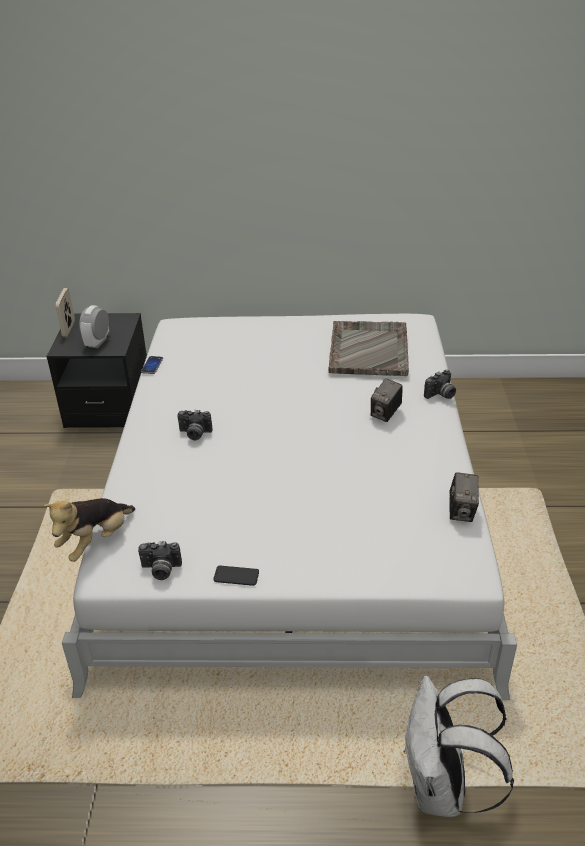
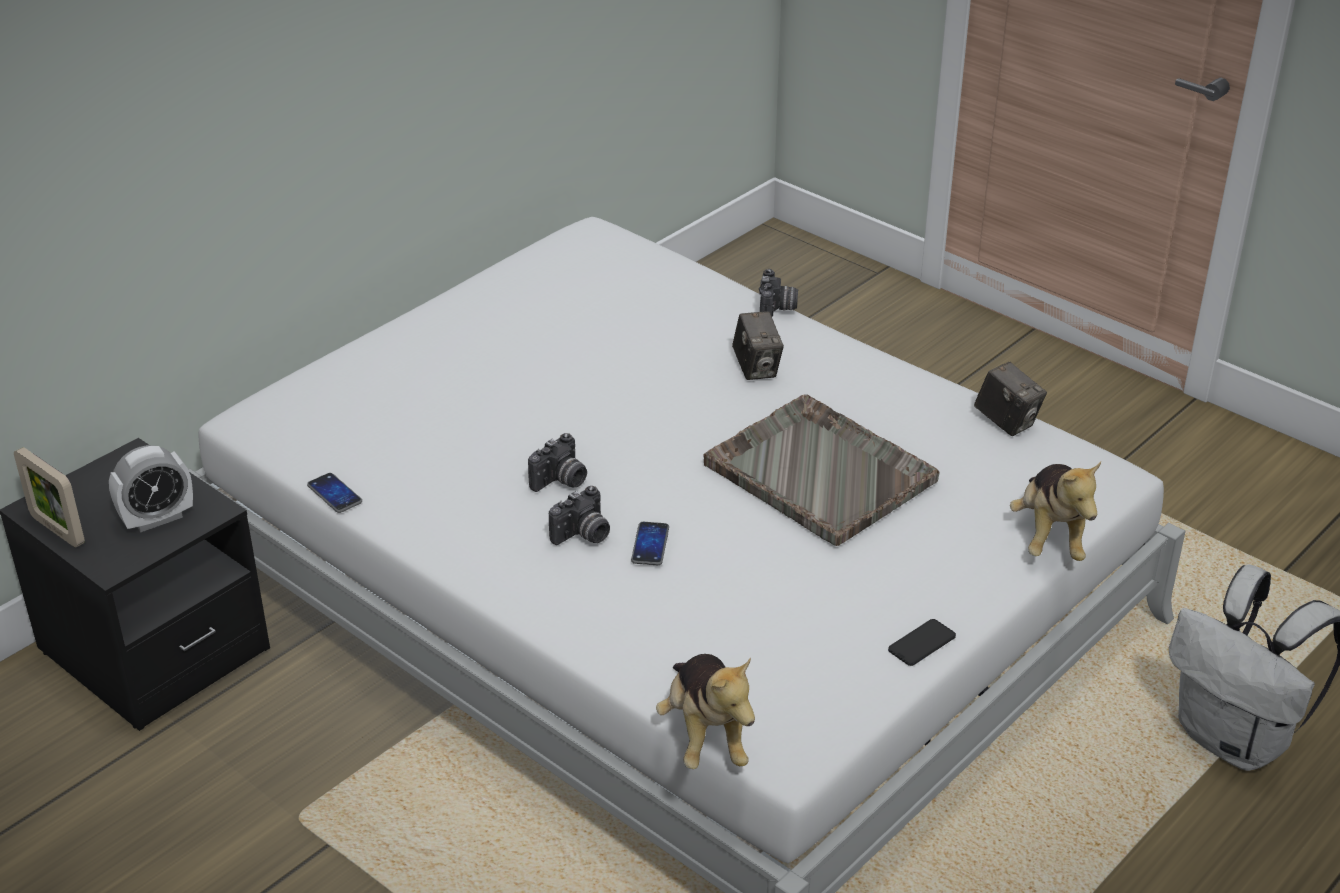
camera: 50 degrees left, 0 degrees up
(98, 342) = (157, 519): alarm clock -> alarm clock turned 90 degrees counterclockwise
(160, 570) = (838, 701): camera -> camera (561, 482)
(210, 454) = (650, 545): none -> phone
(369, 349) = (606, 300): grey tray -> grey tray (818, 471)
(382, 577) = (1050, 536): none -> plush toy

